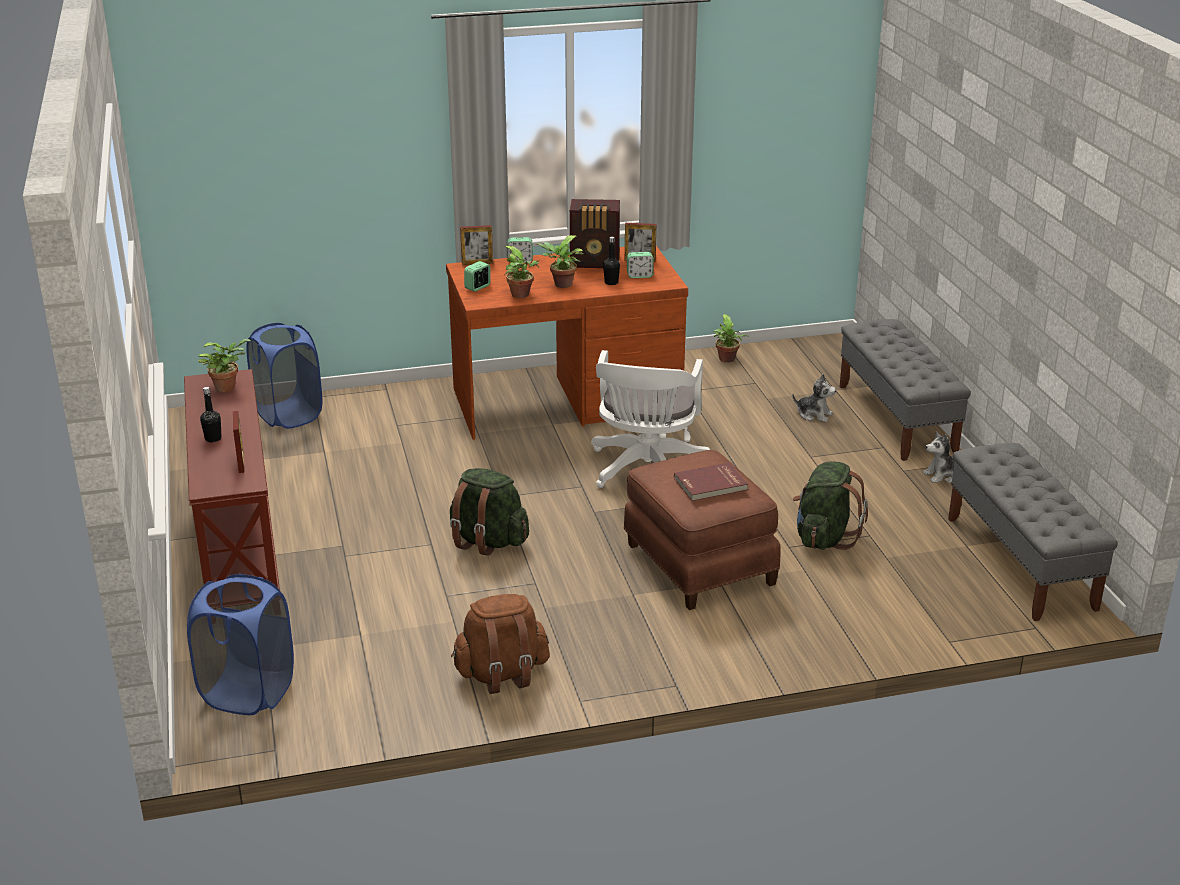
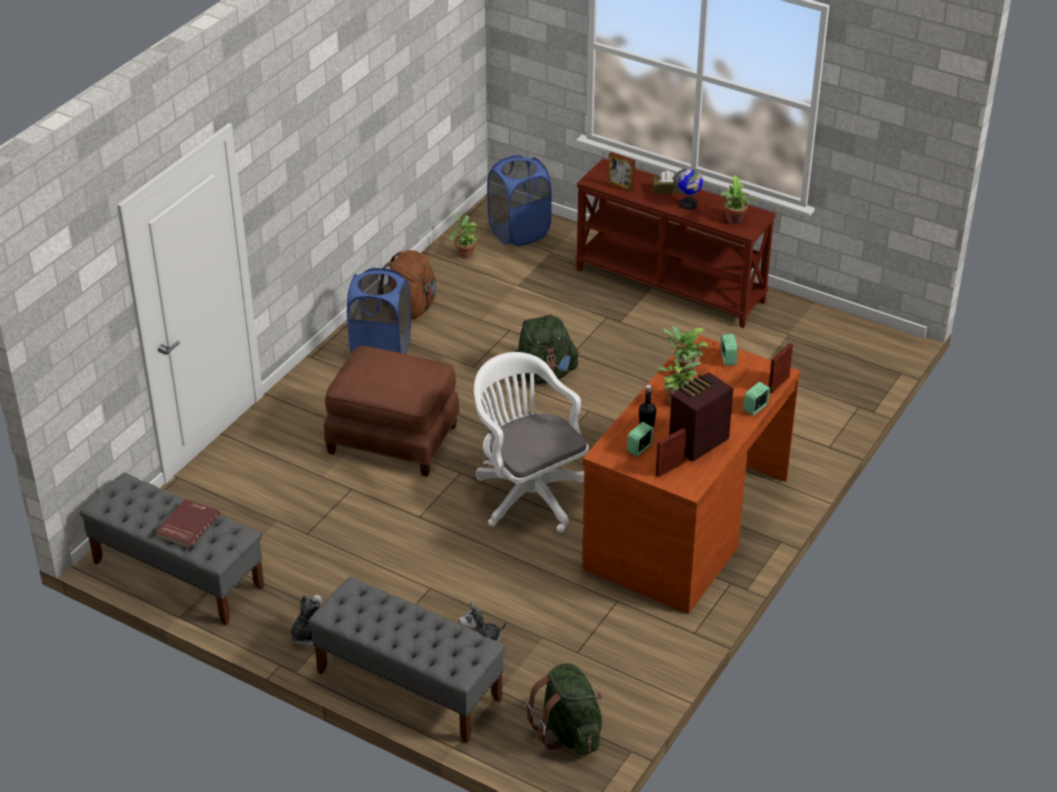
camera: 135 degrees right, 10 degrees up
(213, 438) = (666, 190): black bottle -> brown tissue box
(227, 417) = (688, 204): none -> globe
(288, 415) = (840, 382): blue laundry basket -> blue laundry basket (381, 349)
(711, 485) = (379, 374): red book -> red book (187, 525)
(727, 360) = (639, 668): potted plant -> potted plant (464, 253)
(824, 537) = (336, 511): green backpack -> green backpack (569, 732)

